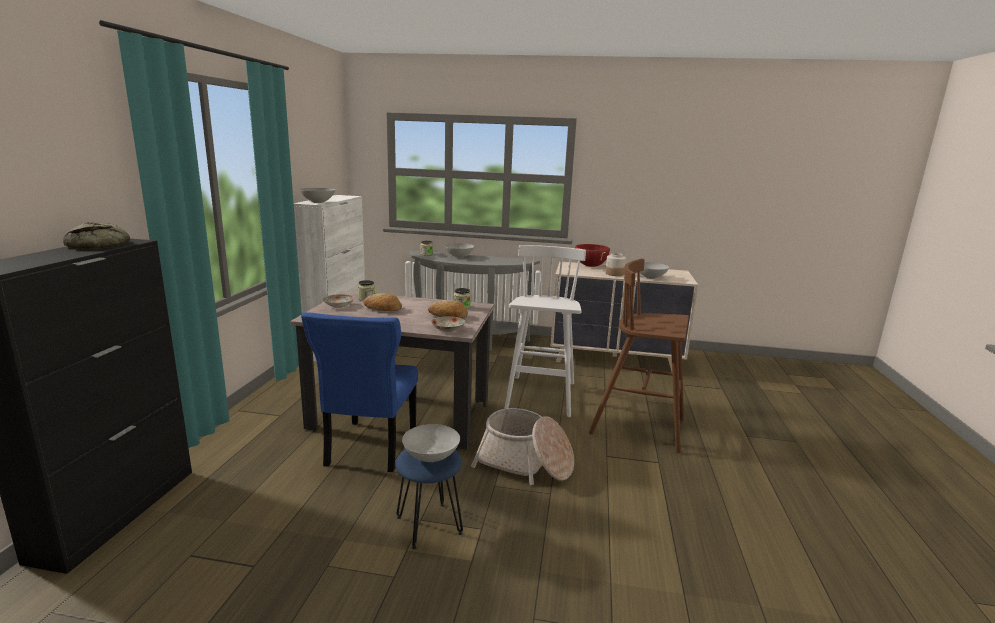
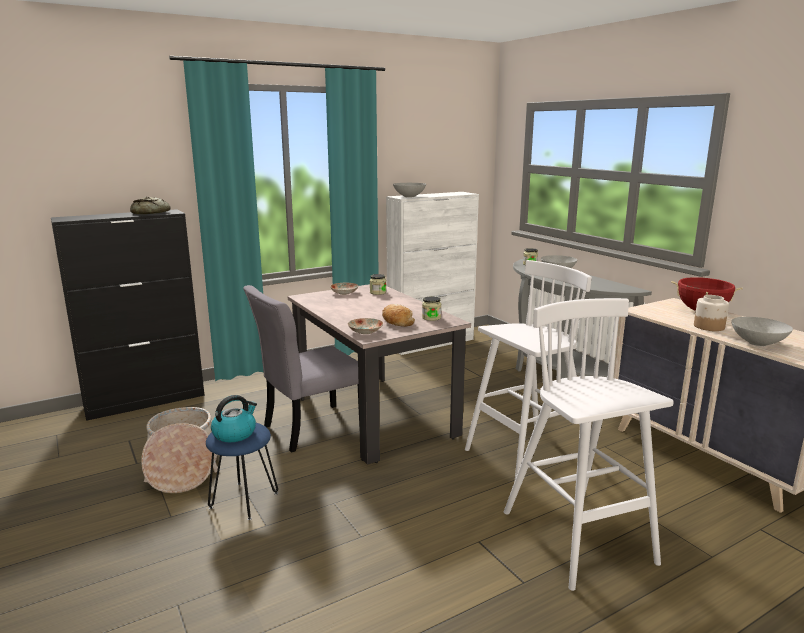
camera: 50 degrees right, 0 degrees up
(370, 448) = (310, 428): blue chair -> grey chair
(382, 309) = (366, 303): bread -> none
(430, 457) = (235, 433): grey bowl -> kettle
(525, 463) = (391, 501): basket -> basket (182, 466)
(639, 427) = (579, 539): brown stool -> white stool

